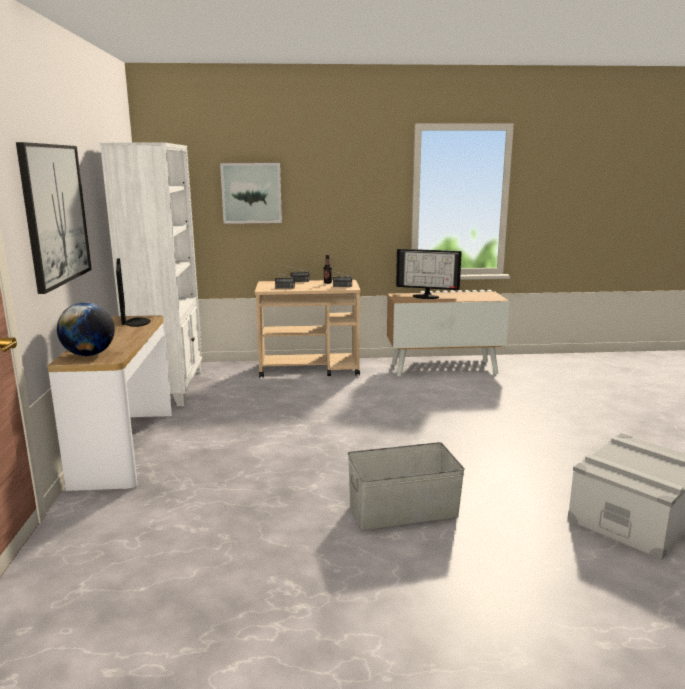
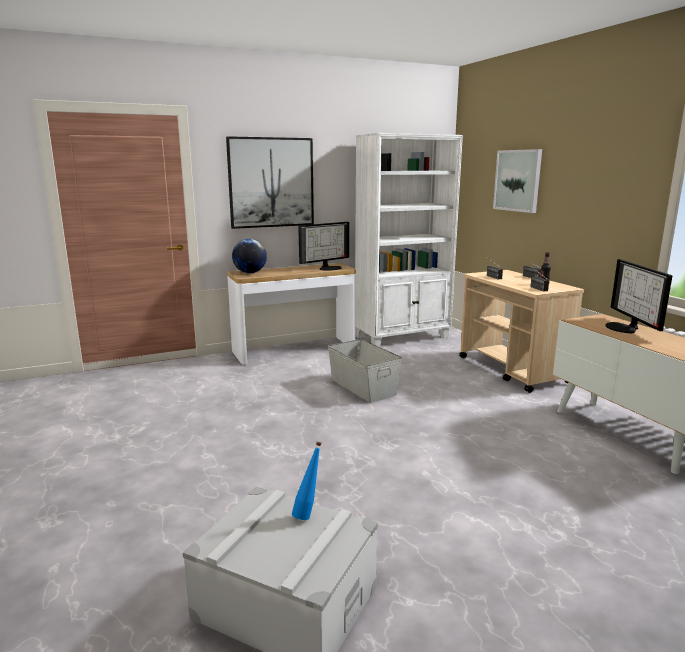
camera: 70 degrees right, 0 degrees up
(402, 510) = (247, 453): grey storage box -> grey storage box (363, 387)
(613, 452) = (308, 514): none -> blue bottle

